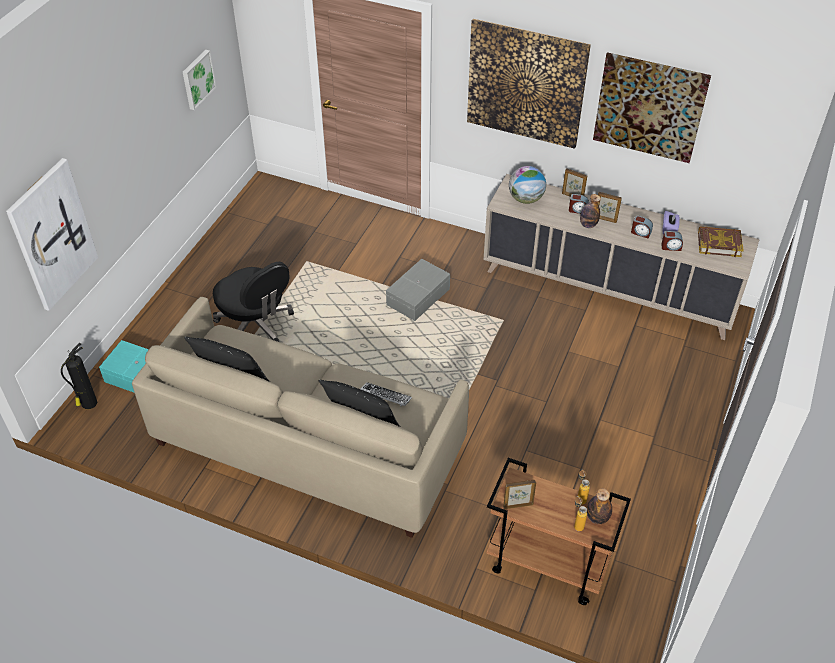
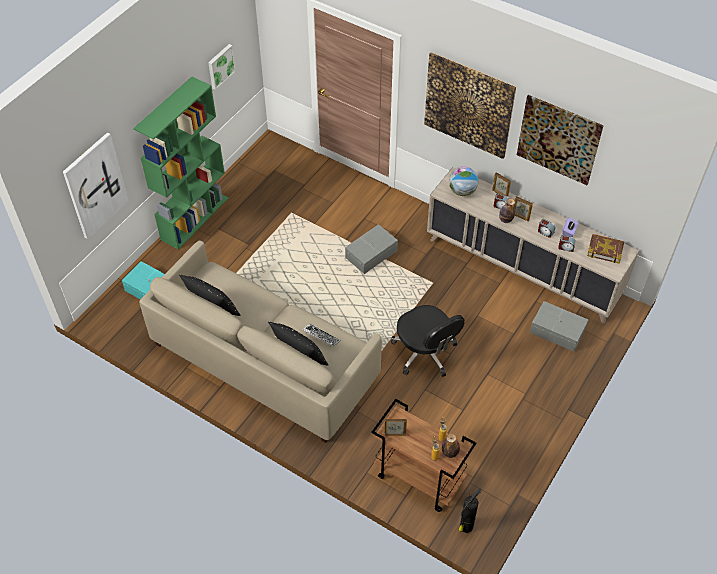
camera: 10 degrees right, 5 degrees up
(88, 404) = (111, 306): fire extinguisher -> fire extinguisher (465, 527)
(183, 282) = (195, 218): none -> green bookcase
(256, 327) = (243, 262): black office chair -> black office chair (425, 353)
(671, 357) = (557, 332): none -> grey storage box

